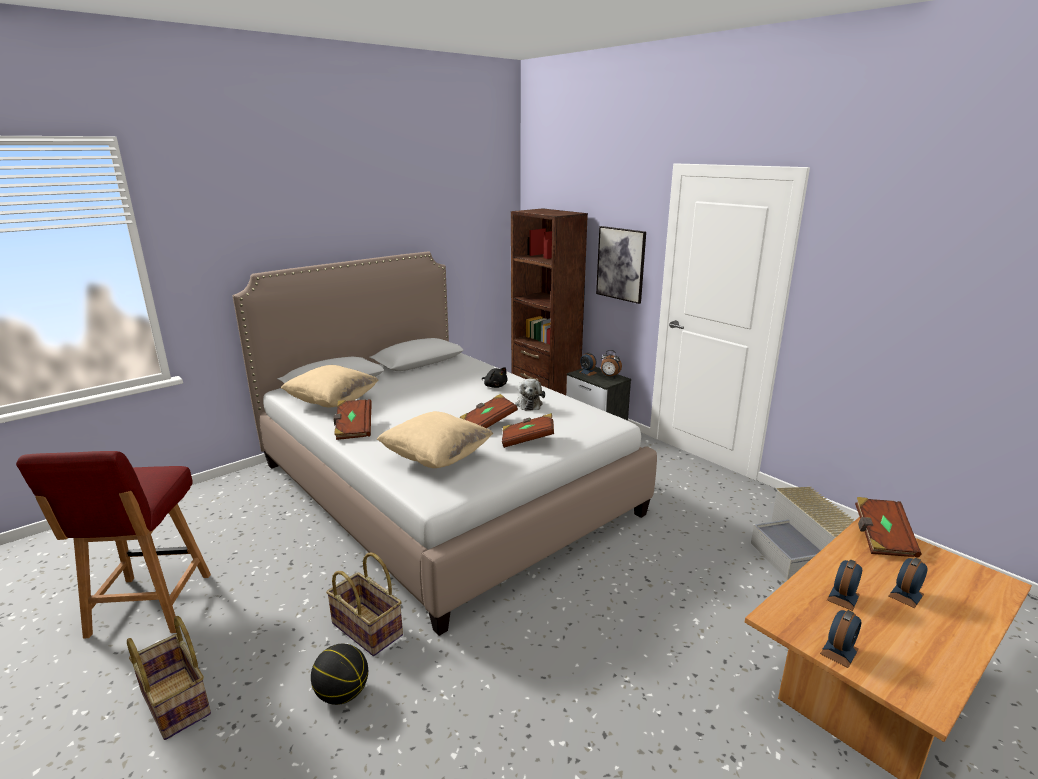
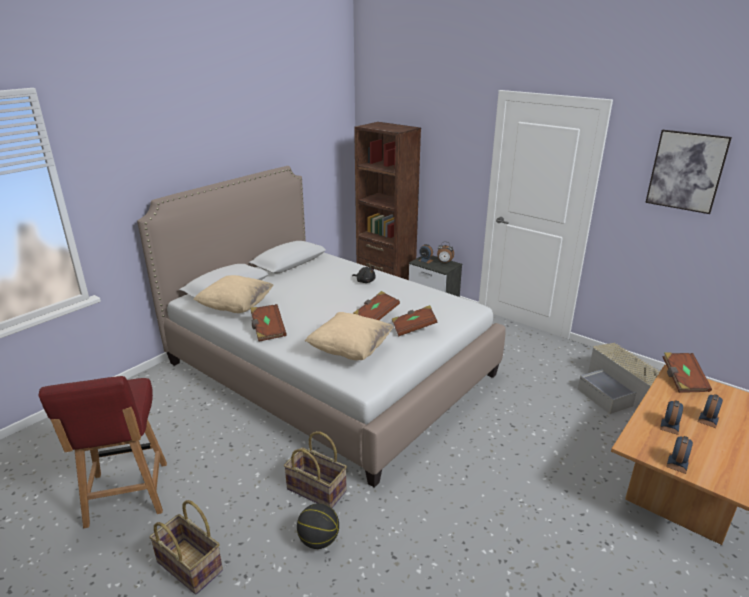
camera: 10 degrees left, 5 degrees up
(528, 404) = (399, 296): plush toy -> none
(621, 264) = (451, 170): picture -> picture (686, 171)

